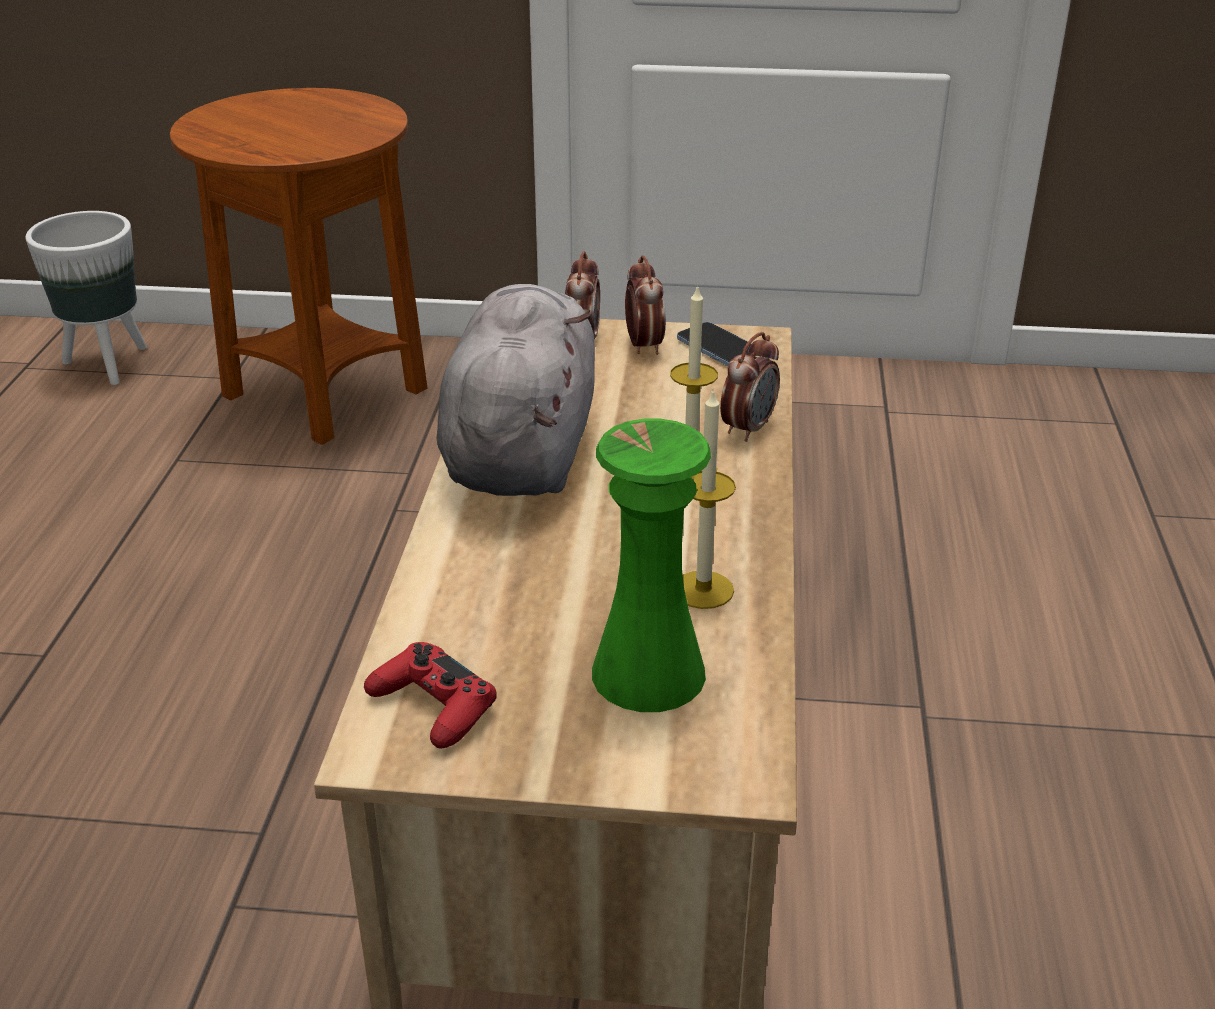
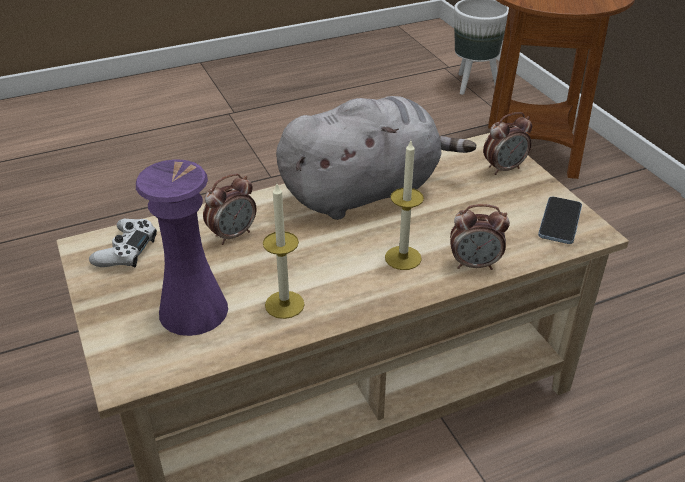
camera: 60 degrees right, 5 degrees up
(434, 706) = (126, 250): red game controller -> white game controller
(643, 346) = (526, 191): alarm clock -> alarm clock (233, 235)
(648, 673) = (193, 311): green vase -> purple vase

